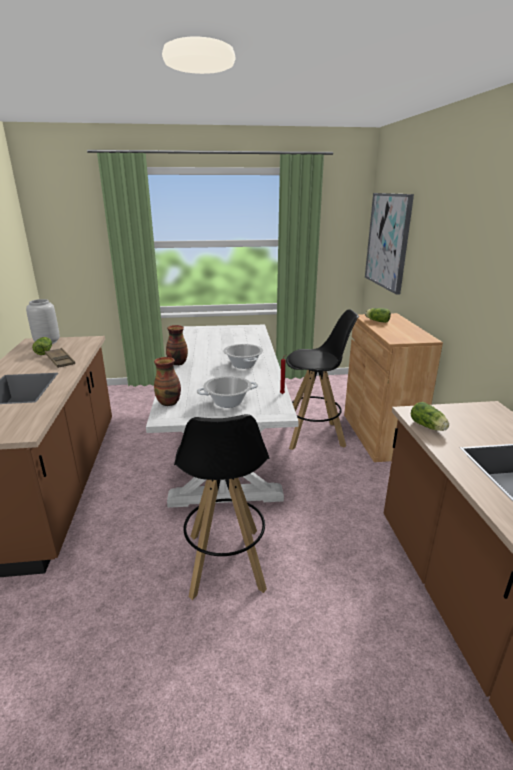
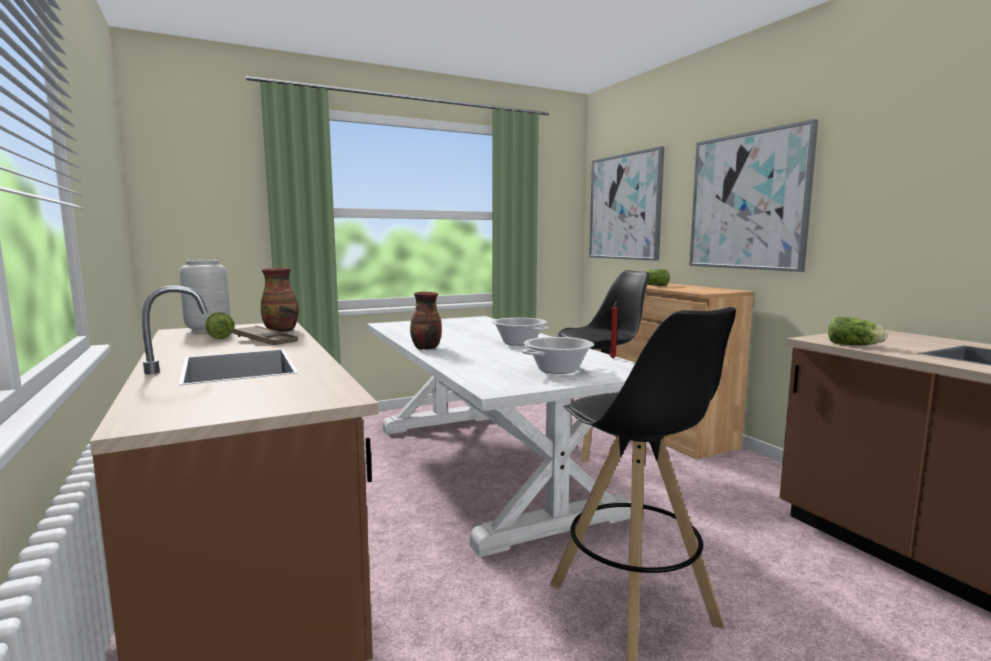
camera: 20 degrees left, 15 degrees down
(169, 402) = (477, 377): vase -> vase (281, 330)
(452, 263) = (748, 201): none -> picture

